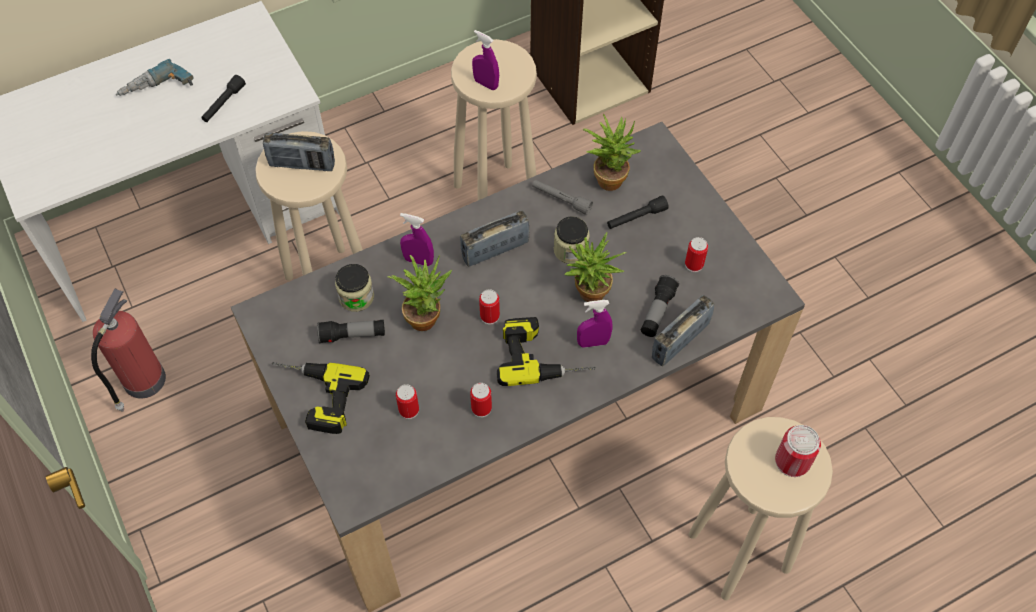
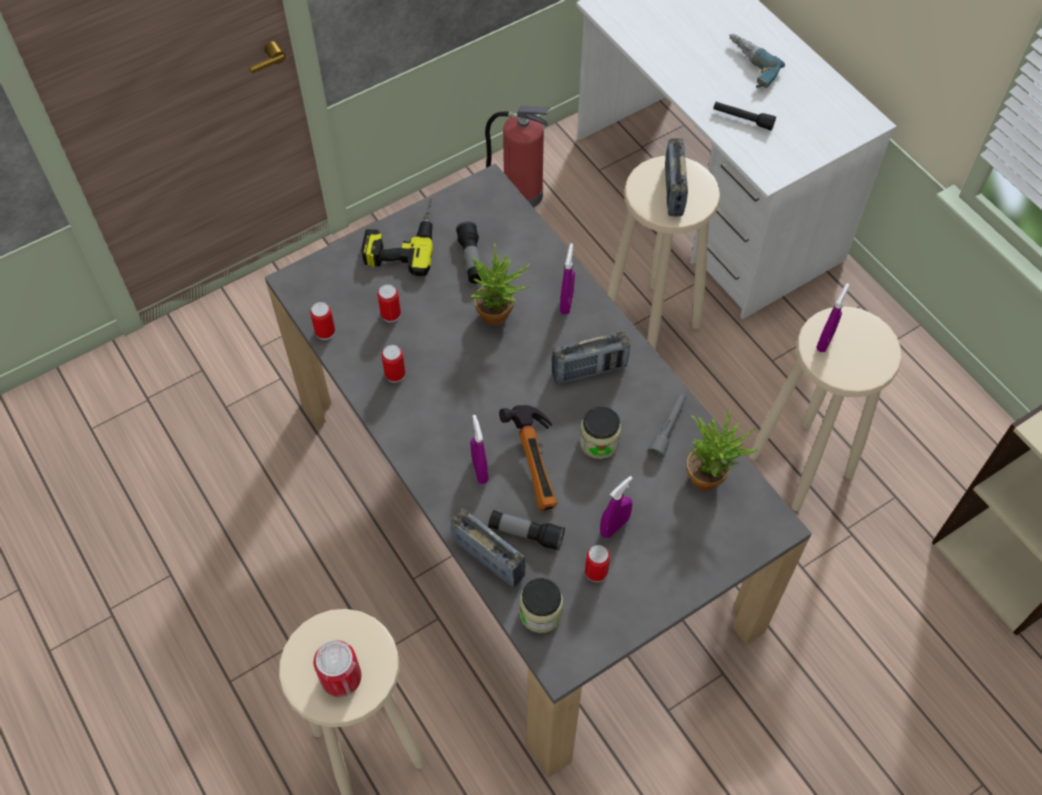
camera: 85 degrees right, 0 degrees up
(356, 297) = (516, 257): jar -> jar (540, 613)
(489, 316) = (504, 372): can -> can (325, 332)
(495, 250) = (589, 370): radio -> radio turned 105 degrees clockwise
(543, 354) = (461, 424): power drill -> none
(589, 296) = (539, 464): potted plant -> hammer
(636, 218) = (654, 508): black flashlight -> none
(652, 247) = (614, 526): none -> purple spray bottle

